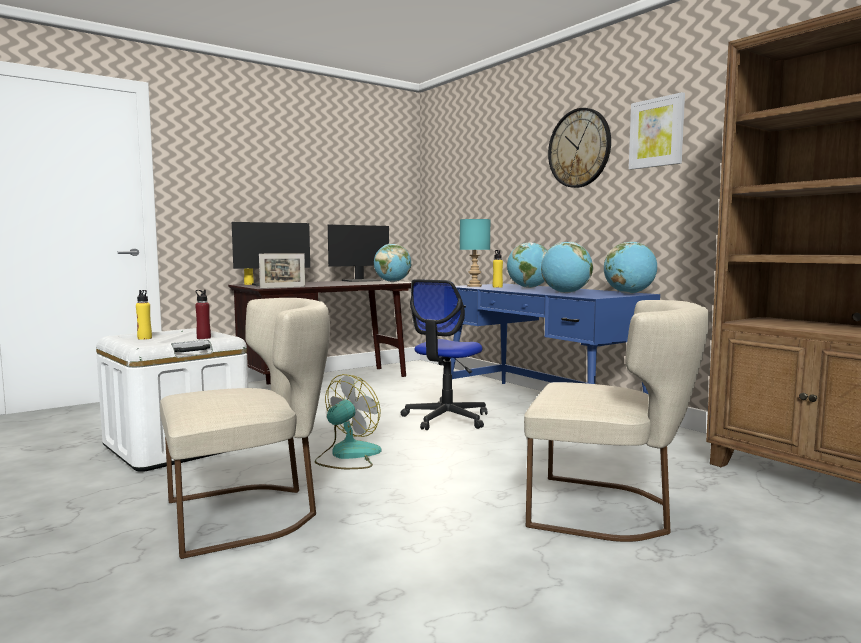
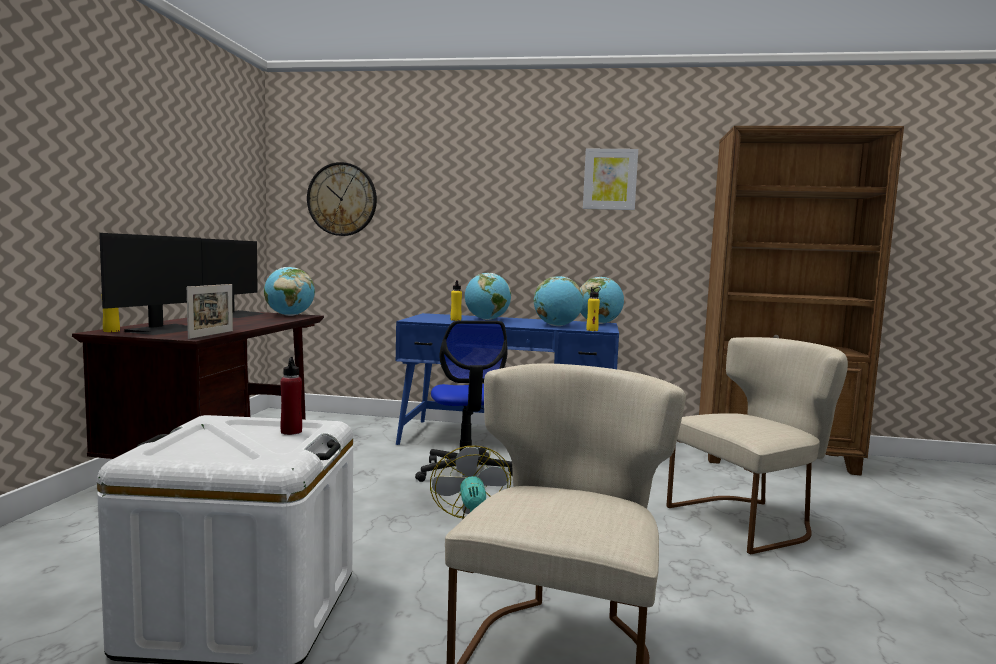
camera: 45 degrees left, 0 degrees up
(144, 338) = (194, 449): yellow bottle -> yellow bottle (592, 330)
(475, 286) = (428, 319): turquoise table lamp -> none
(579, 148) = (522, 180): wall clock -> wall clock (342, 199)

